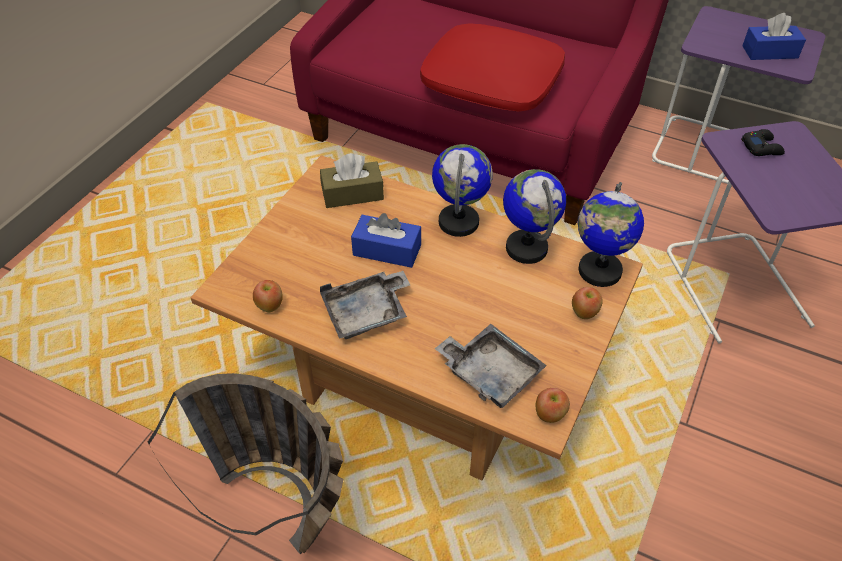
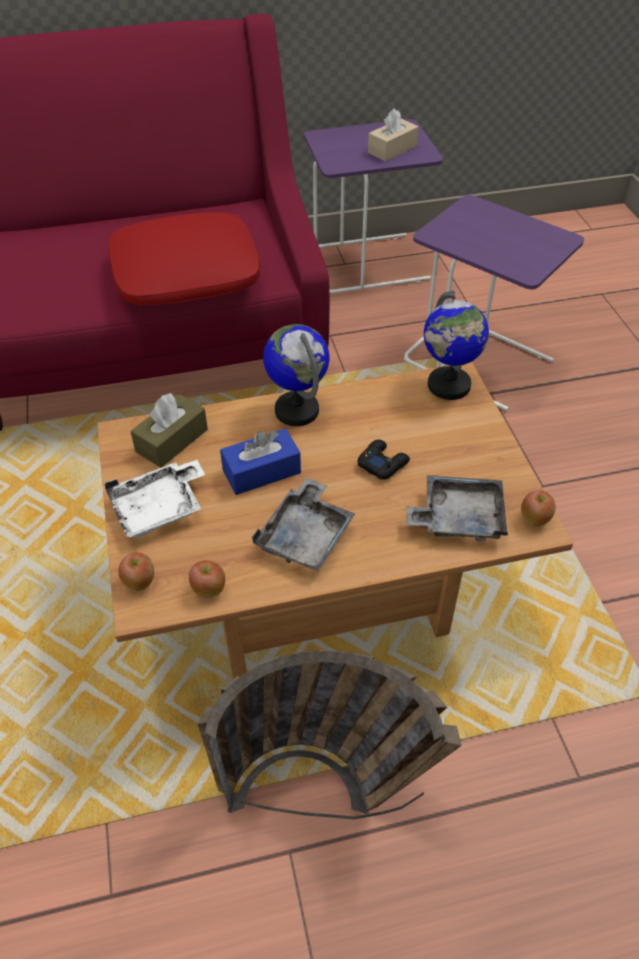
camera: 40 degrees left, 0 degrees up
(297, 234) = (159, 508): none -> white tray
(527, 248) = (375, 400): globe -> none
(584, 313) = (473, 424): apple -> apple (140, 582)
(761, 147) = (464, 226): black game controller -> black game controller (382, 463)
(770, 52) = (392, 149): blue tissue box -> beige tissue box

